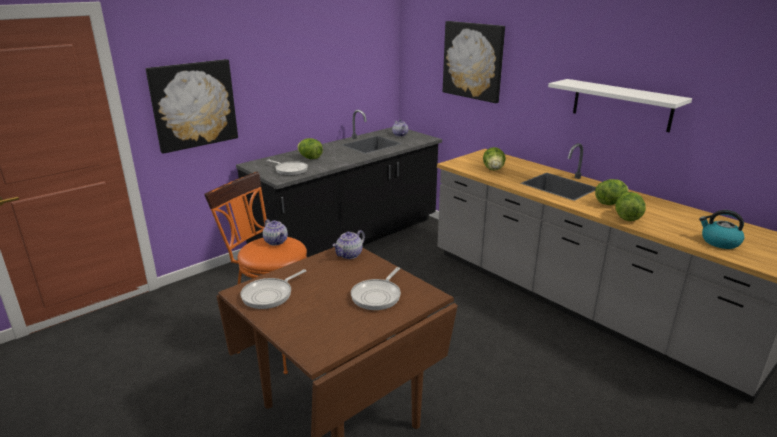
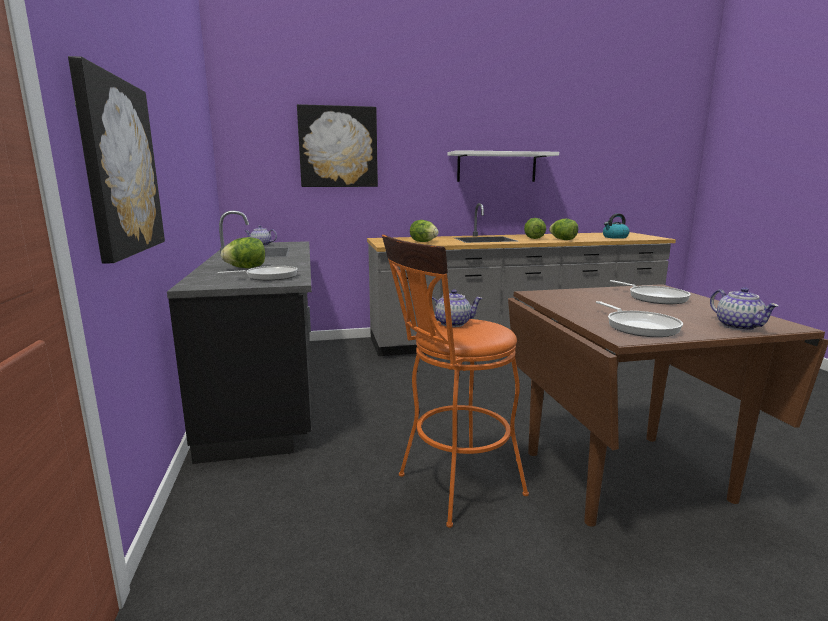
camera: 60 degrees left, 10 degrees down
(349, 255) = (552, 294): teapot -> teapot (739, 326)

